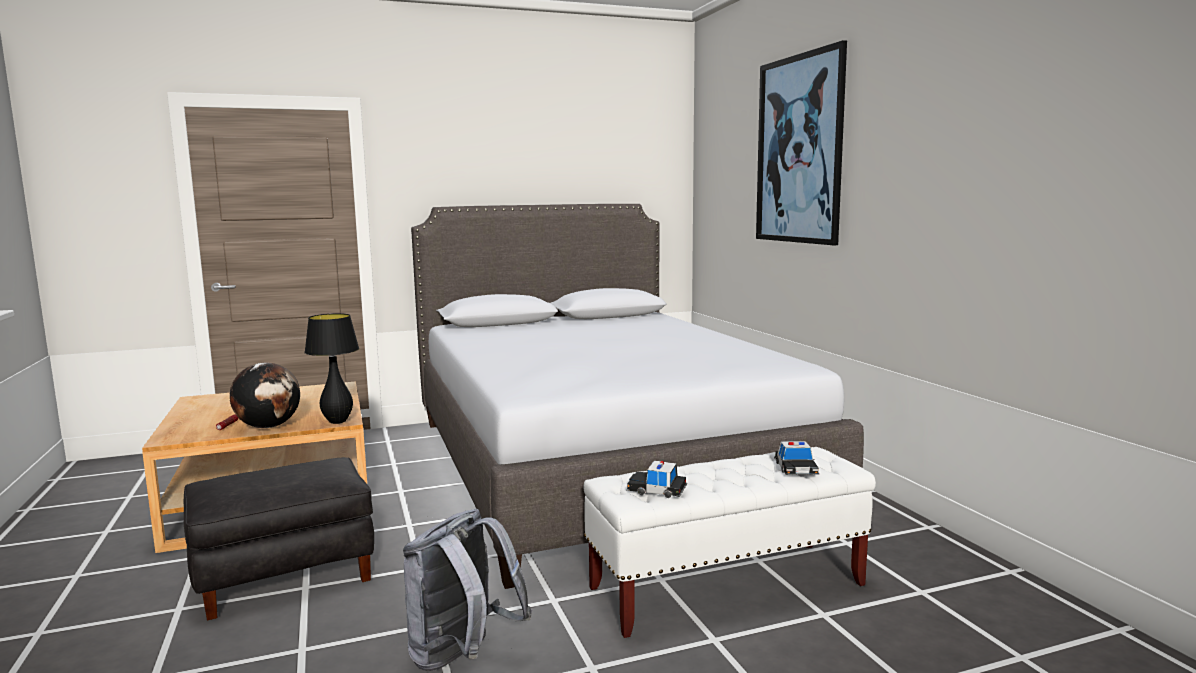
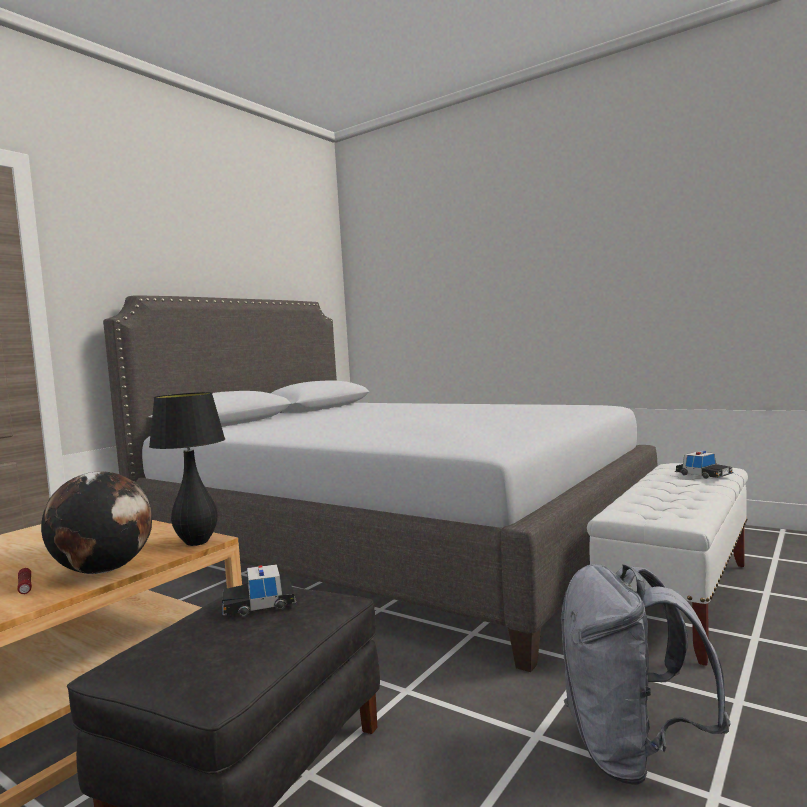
camera: 35 degrees left, 5 degrees down
(657, 490) = (675, 508): toy car -> toy car (259, 604)
(799, 150) = (494, 243): picture -> none

